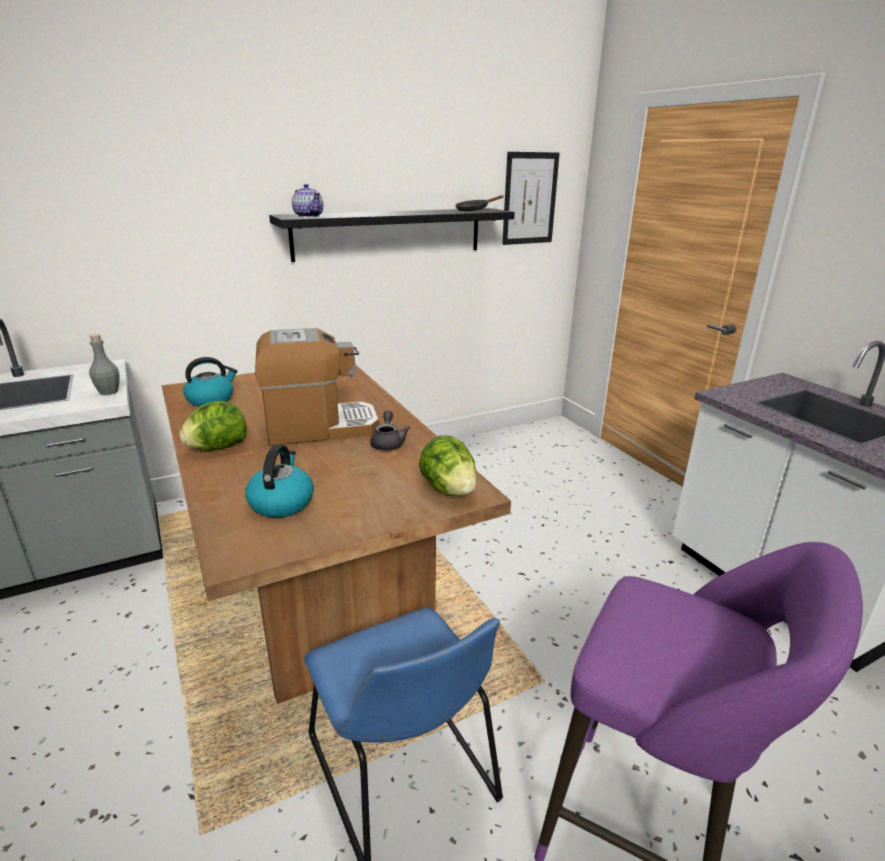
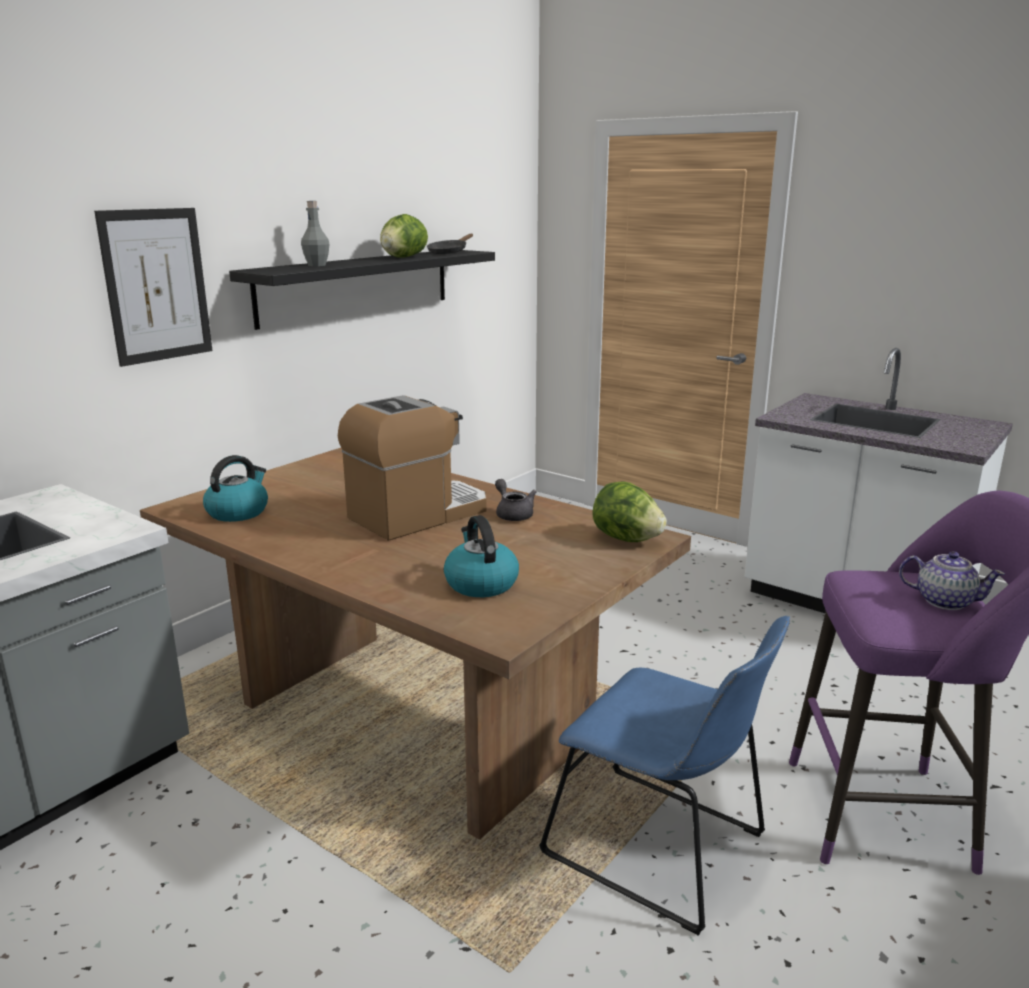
camera: 25 degrees left, 5 degrees down
(109, 392) = (113, 520): grey bottle -> grey bottle (316, 265)
(217, 448) = (329, 554): lettuce -> lettuce (403, 257)
(308, 216) = (289, 269): teapot -> teapot (944, 601)
(530, 199) = (489, 237): picture -> picture (156, 285)

